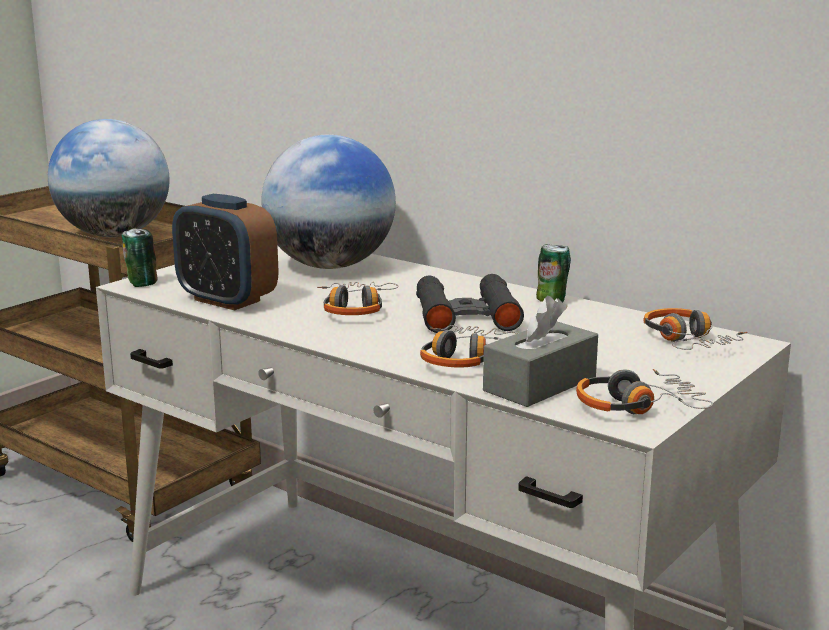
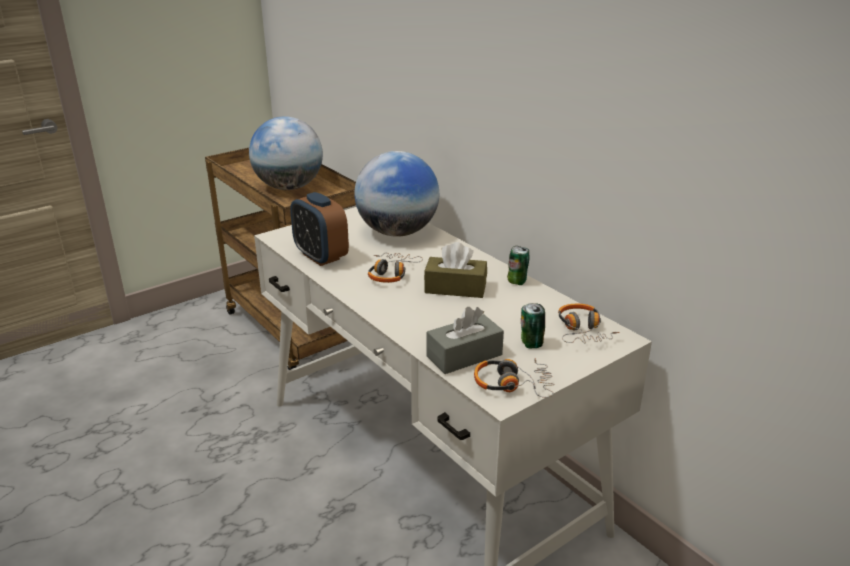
camera: 15 degrees right, 10 degrees up
(141, 283) = (280, 235): can -> can (531, 343)
(463, 358) = (431, 326): headphones -> none
(466, 315) = (455, 288): black binoculars -> brown tissue box

